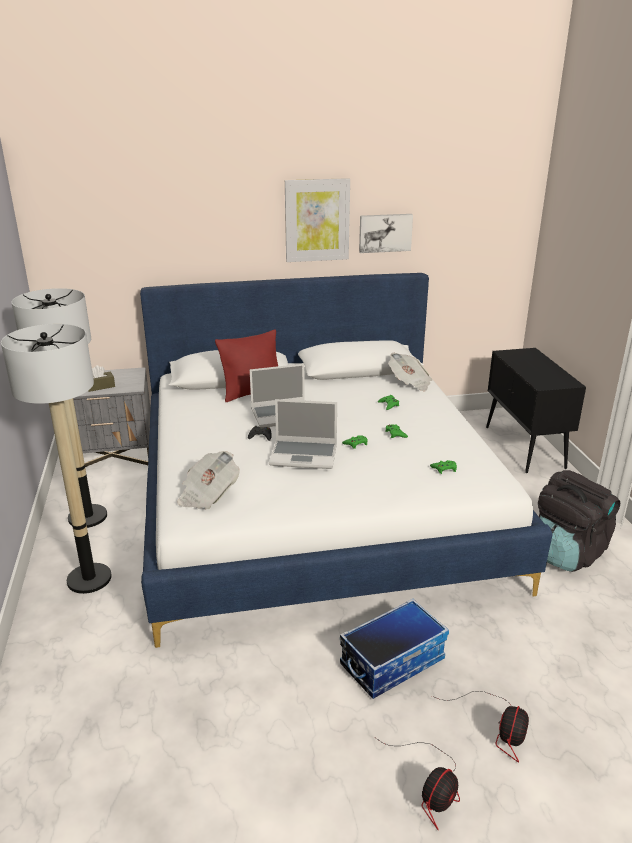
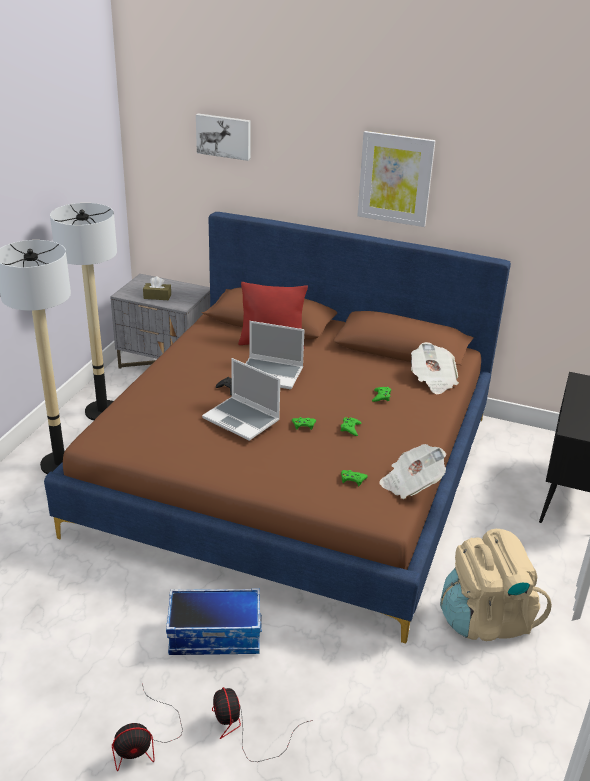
camera: 30 degrees right, 5 degrees up
(208, 495) = (130, 426): newspaper -> newspaper (411, 484)
(316, 504) = (292, 472): white bed -> brown bed
(385, 232) = (471, 206): picture -> picture (224, 136)
(498, 728) = (243, 730): fan -> fan turned 105 degrees clockwise
(567, 553) = (486, 619): black backpack -> beige backpack

